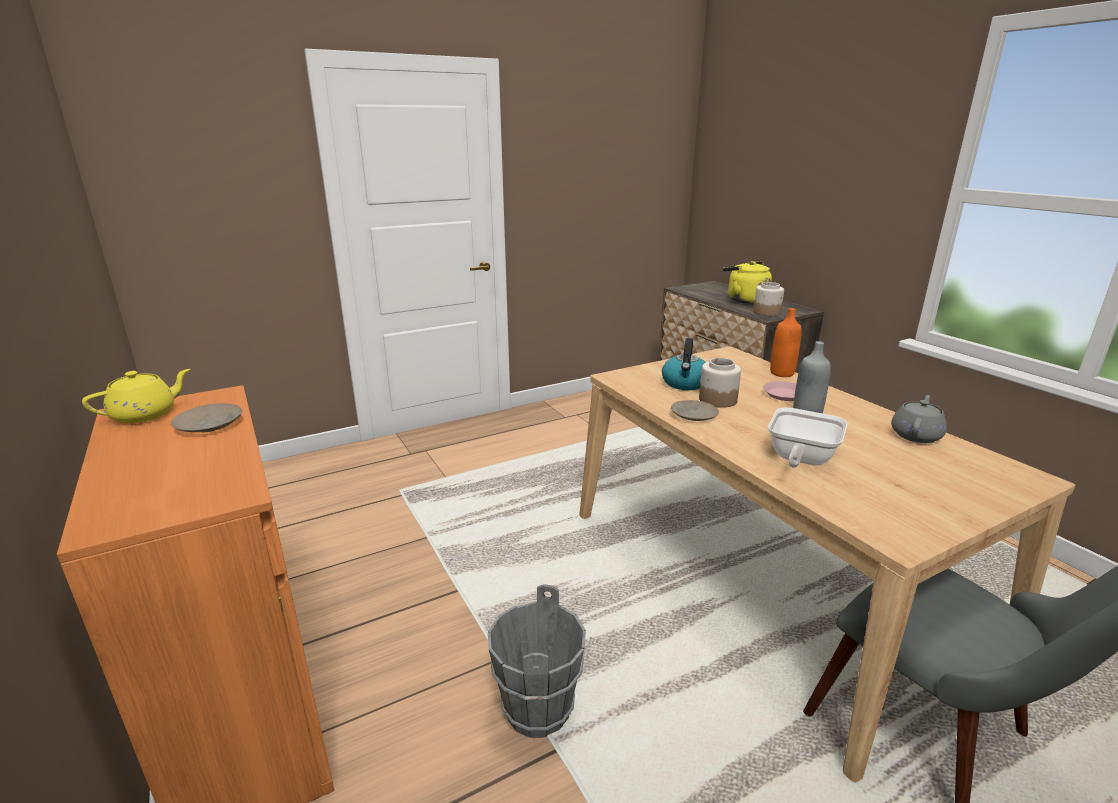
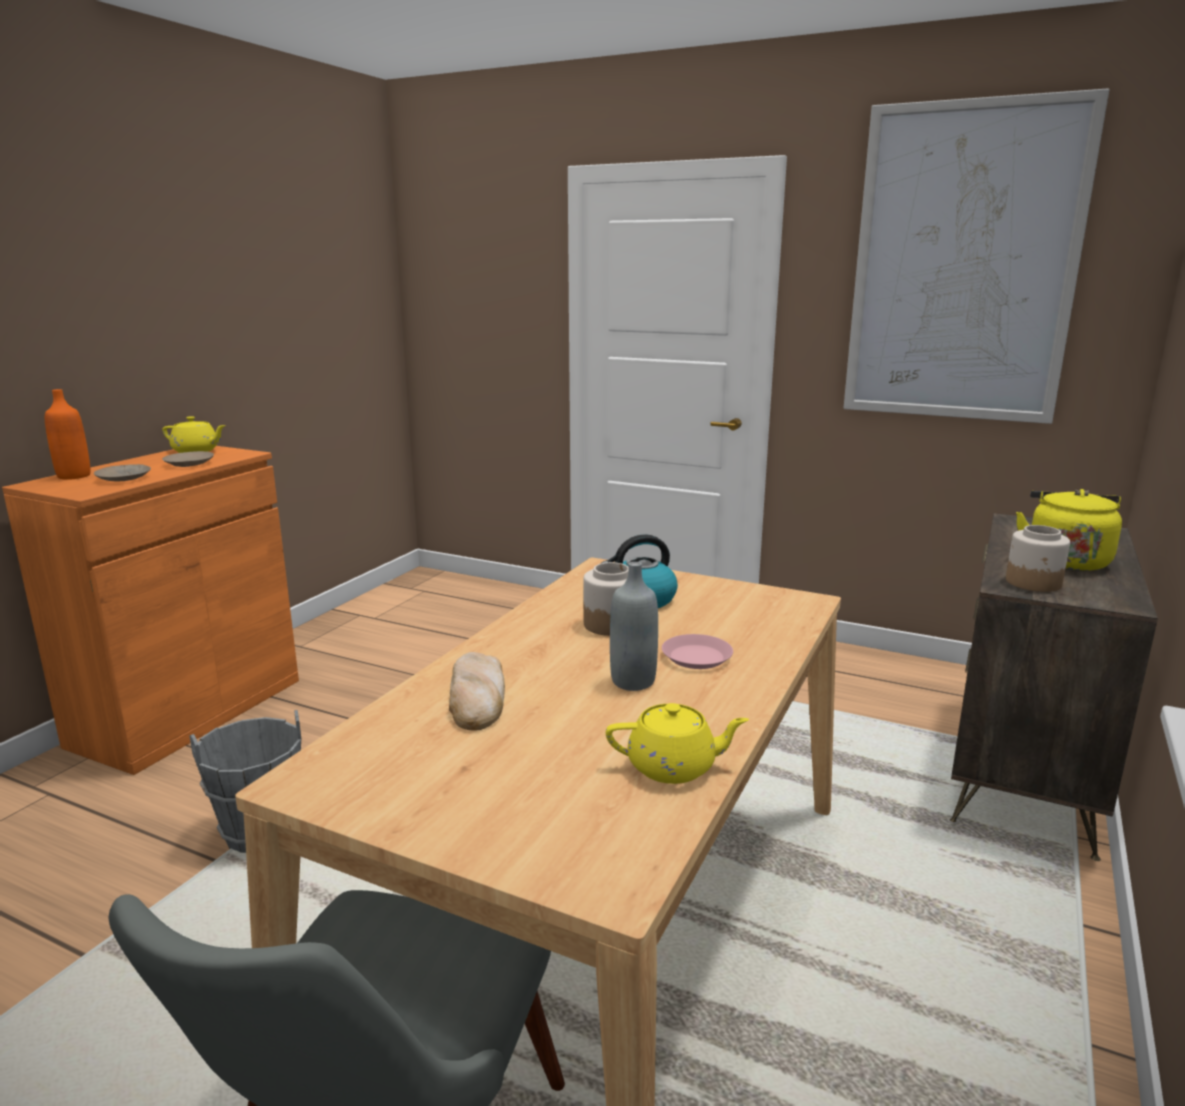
camera: 55 degrees right, 5 degrees down
(607, 141) = (963, 265): none -> picture
(693, 415) = (540, 622): beige plate -> beige plate (124, 478)
(782, 373) = (784, 643): orange bottle -> orange bottle (74, 476)
(799, 459) = (477, 696): frying pan -> bread
(916, 435) = (674, 767): grey teapot -> yellow teapot

